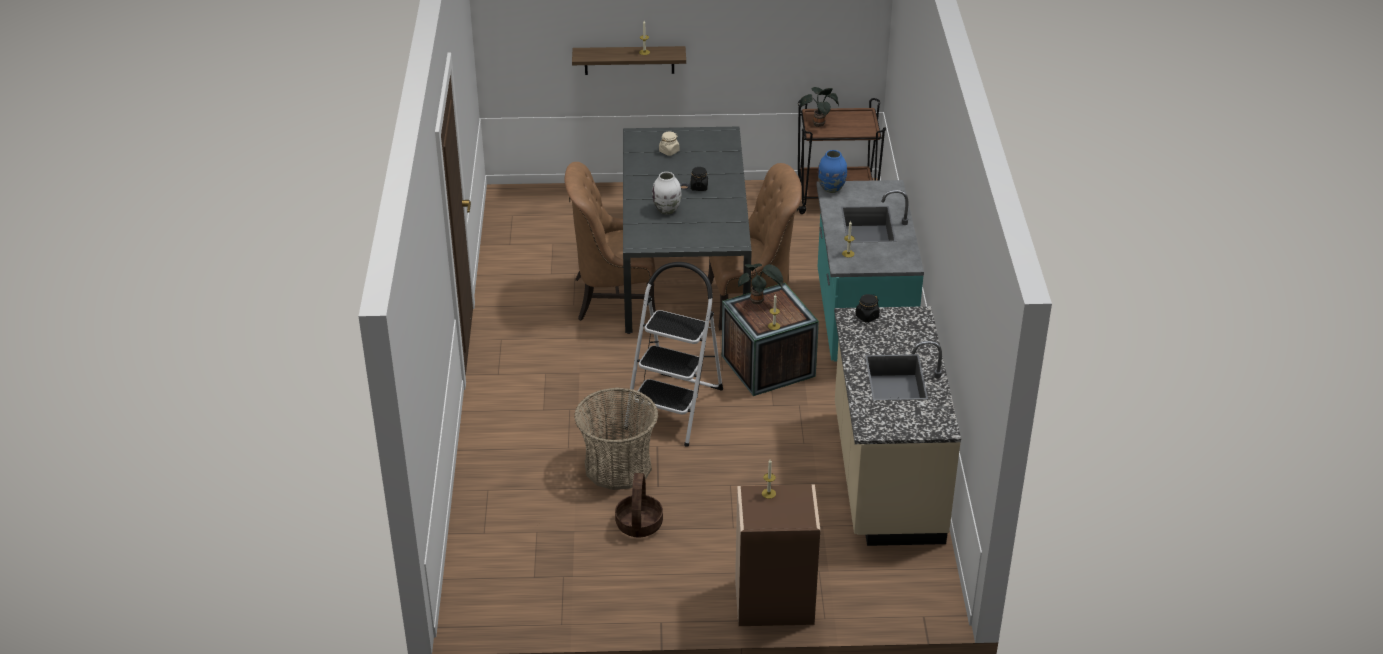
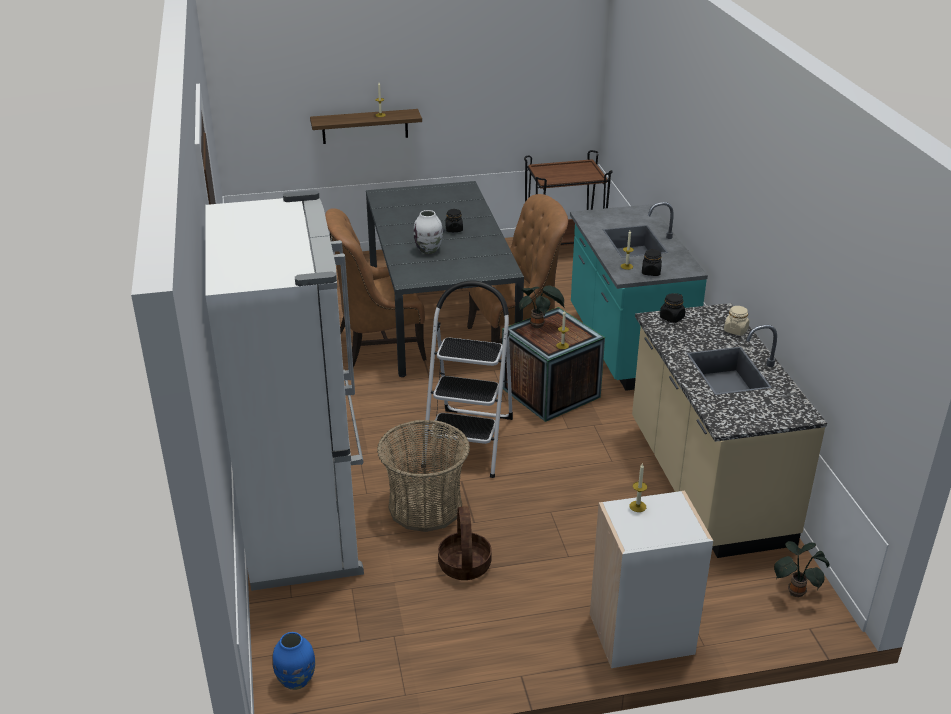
camera: 10 degrees left, 5 degrees down
(507, 471) = (304, 525): none -> white fridge
(669, 151) = (415, 204): beige jar -> beige jar (735, 330)
(773, 602) = (640, 635): brown bookcase -> white bookcase
(819, 123) = (547, 174): potted plant -> potted plant (796, 590)
(831, 188) = (587, 216): blue vase -> blue vase (296, 680)
(869, 263) = (651, 272): none -> black jar

